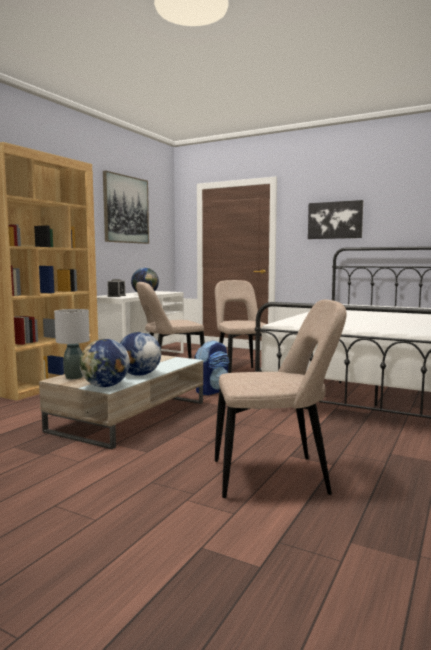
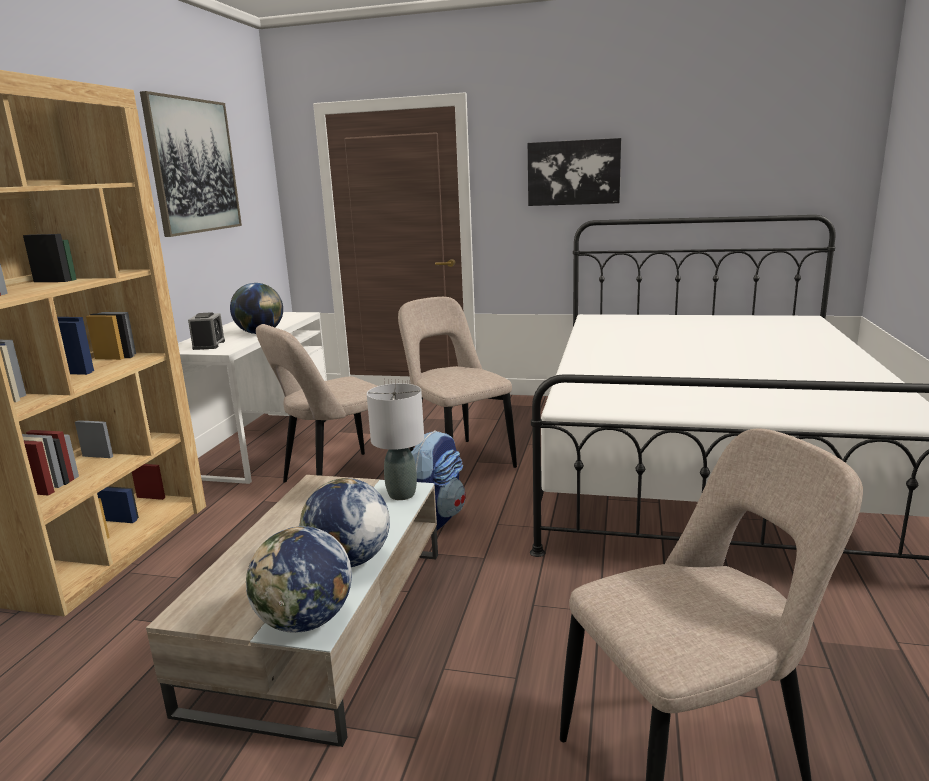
camera: 15 degrees left, 10 degrees up
(74, 377) = (218, 596): grey table lamp -> grey table lamp (401, 494)

